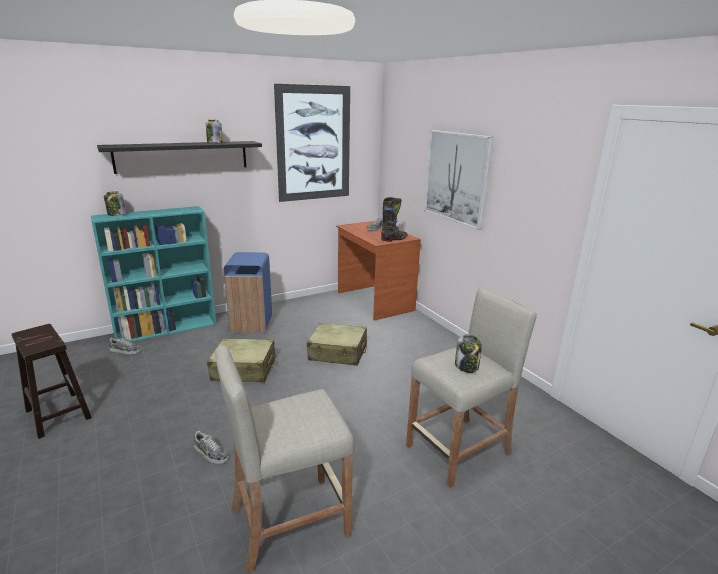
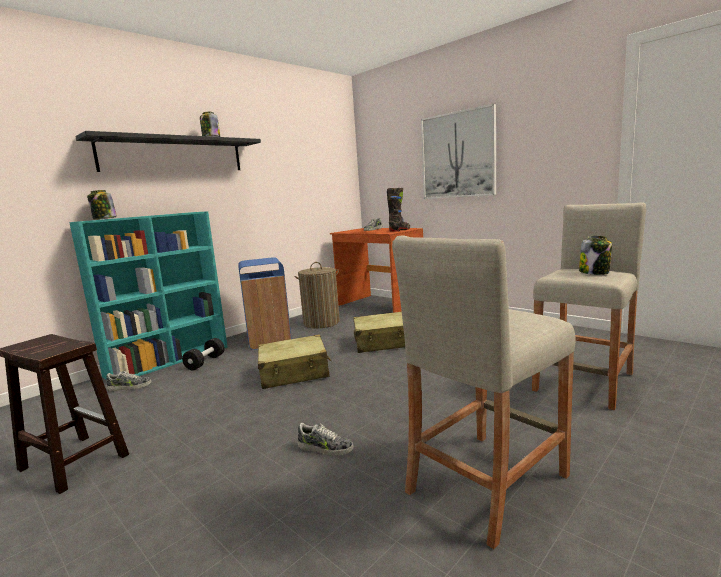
camera: 15 degrees left, 10 degrees down
(190, 338) = (205, 362): none -> black dumbbell
(307, 313) = (321, 323): none -> laundry basket
(314, 144) = (301, 149): picture -> none

